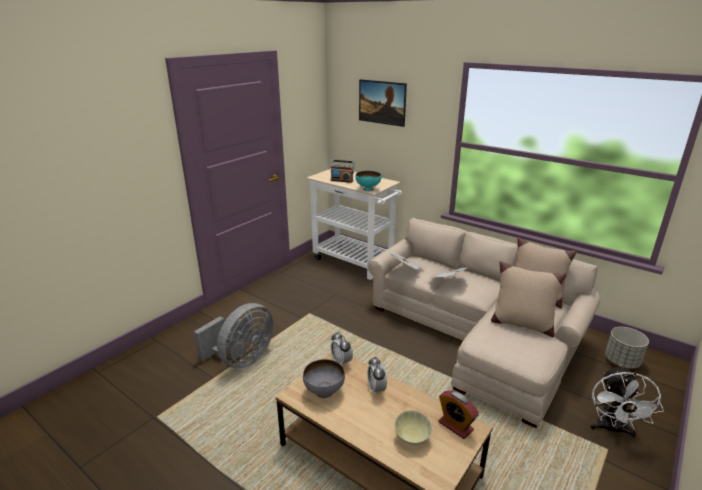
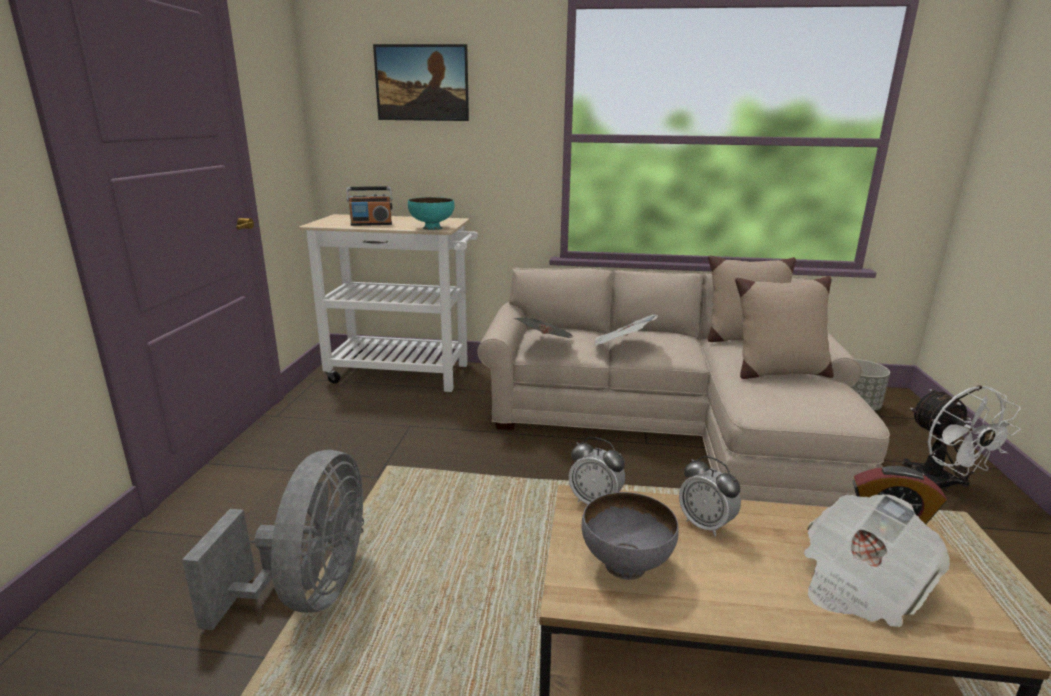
camera: 30 degrees left, 5 degrees down
(411, 438) = (860, 584): beige bowl -> newspaper

